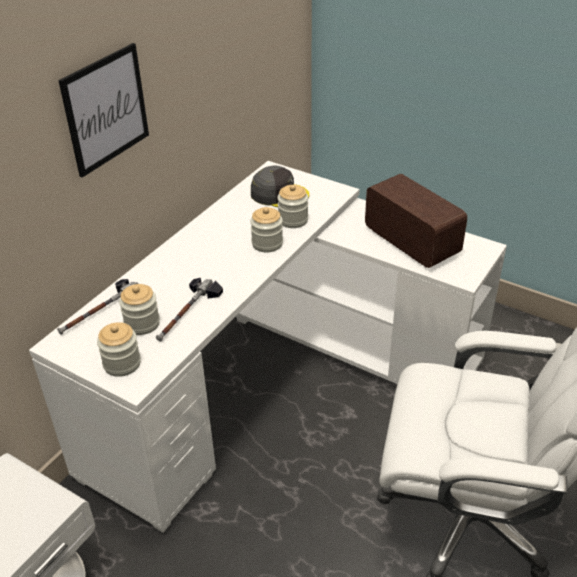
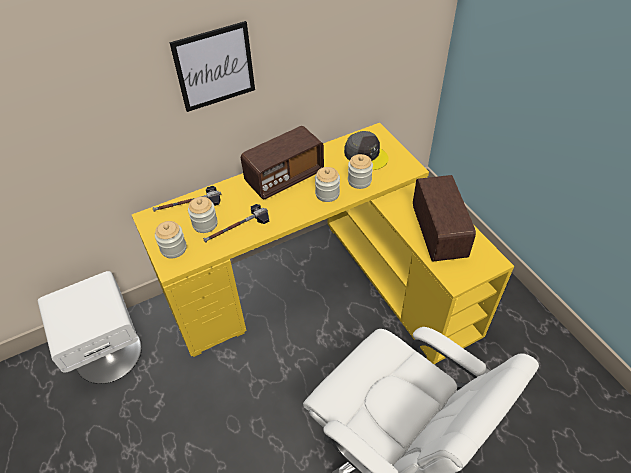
camera: 30 degrees right, 10 degrees up
(203, 245) = (284, 177): none -> radio
(275, 380) = (325, 284): white desk -> yellow desk

